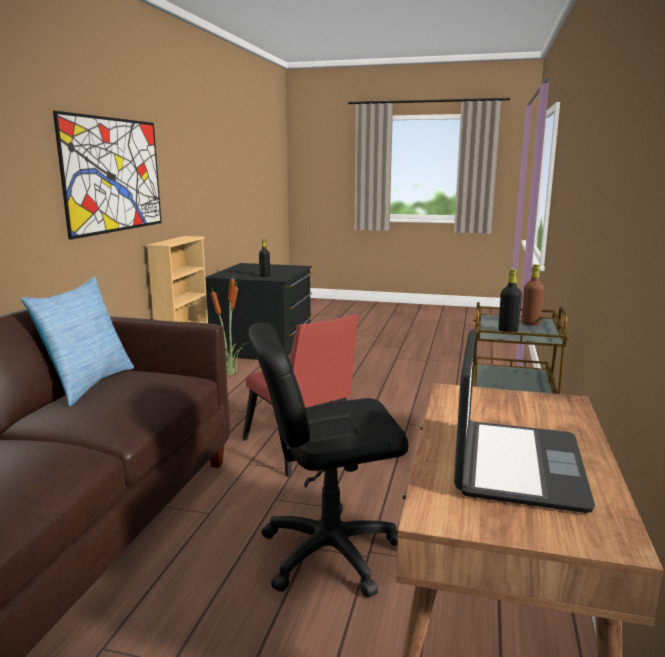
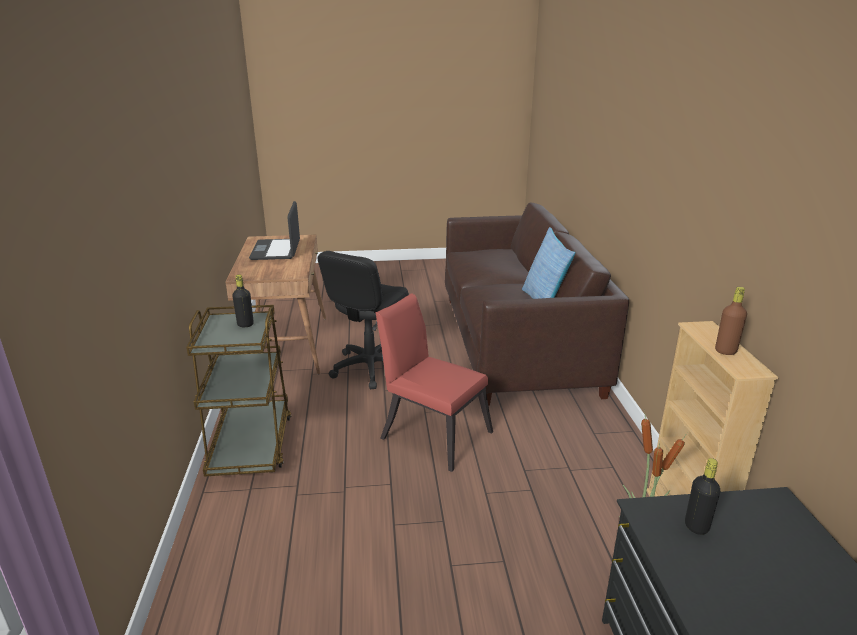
camera: 160 degrees right, 10 degrees up
(114, 175) = (707, 212): picture -> none
(329, 551) = (369, 368): black office chair -> black office chair turned 150 degrees clockwise
(530, 323) = (218, 339): brown bottle -> brown bottle (725, 351)

